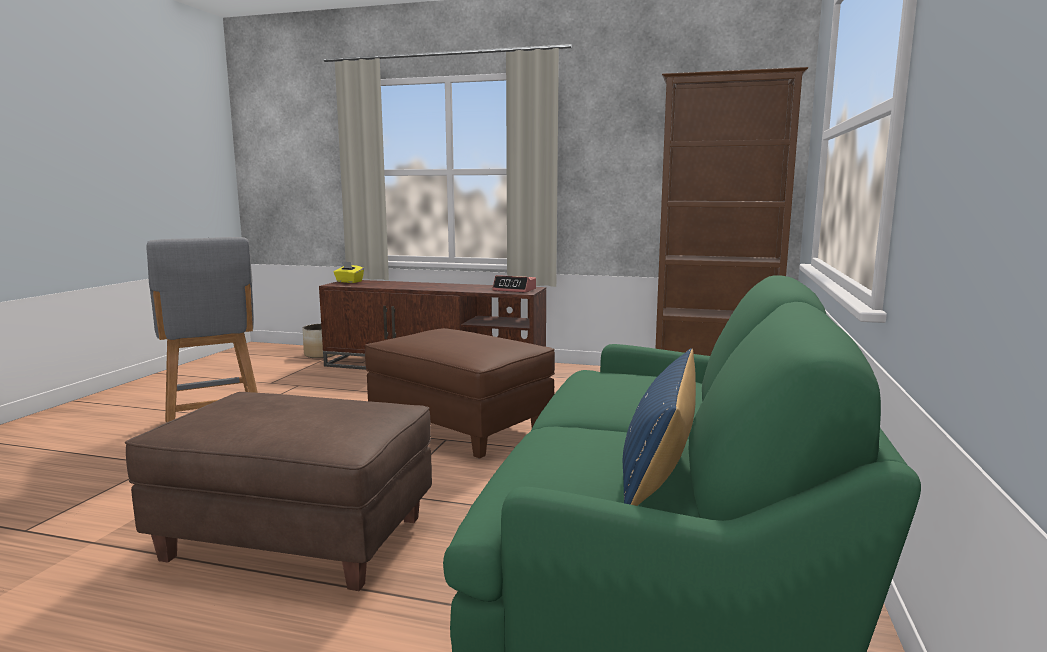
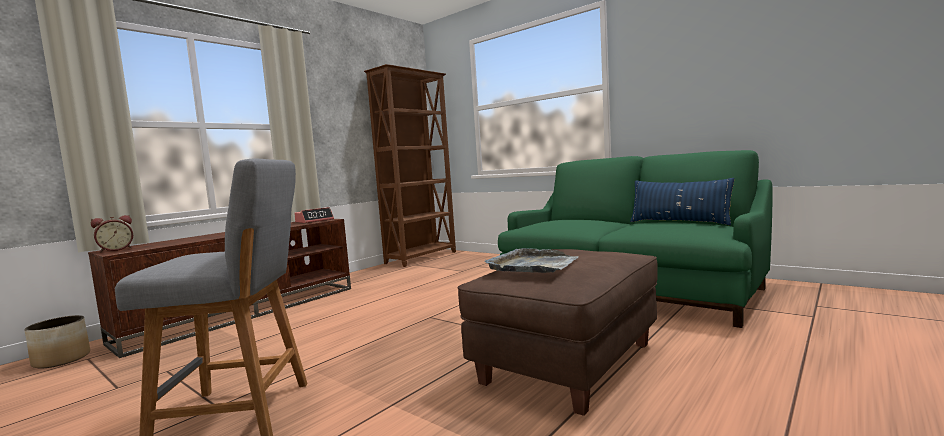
camera: 65 degrees left, 5 degrees down
(270, 401) = (533, 265): none -> grey tray
(349, 282) = (116, 250): yellow tissue box -> alarm clock
(460, 428) = (412, 312): brown ottoman -> none

